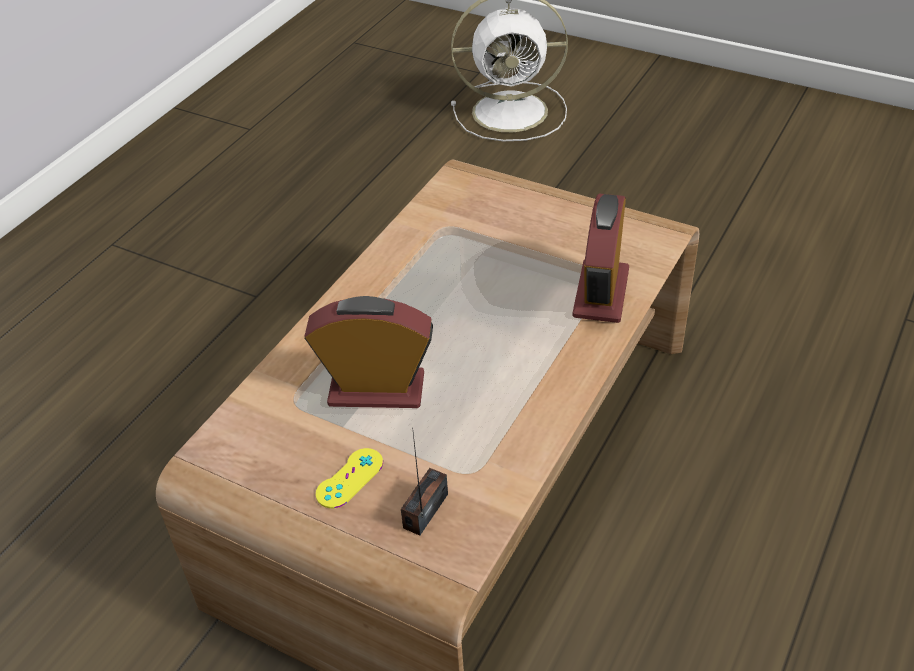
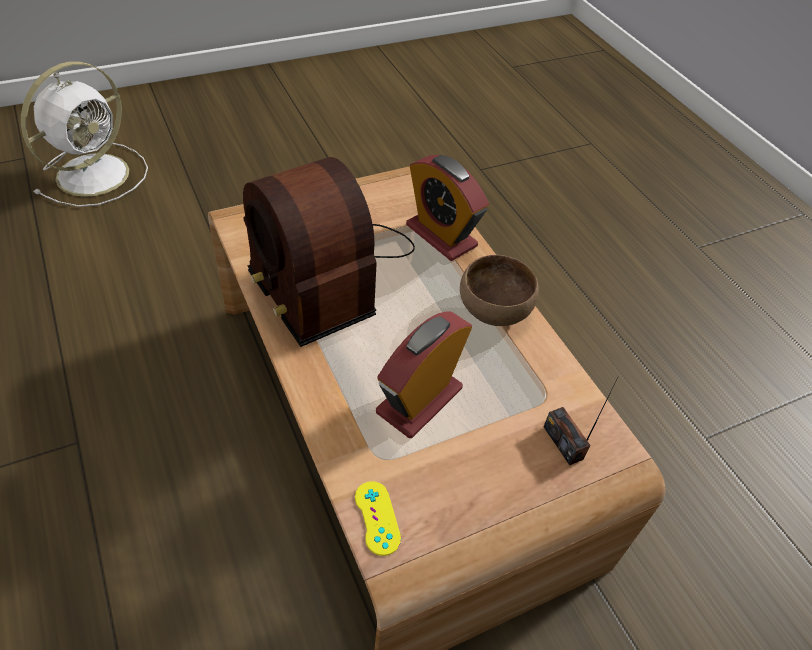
camera: 60 degrees left, 5 degrees up
(349, 478) = (496, 469): yellow game controller -> yellow game controller (377, 518)
(461, 256) = (327, 272): none -> radio
(543, 378) = (492, 309): none -> brown bowl

